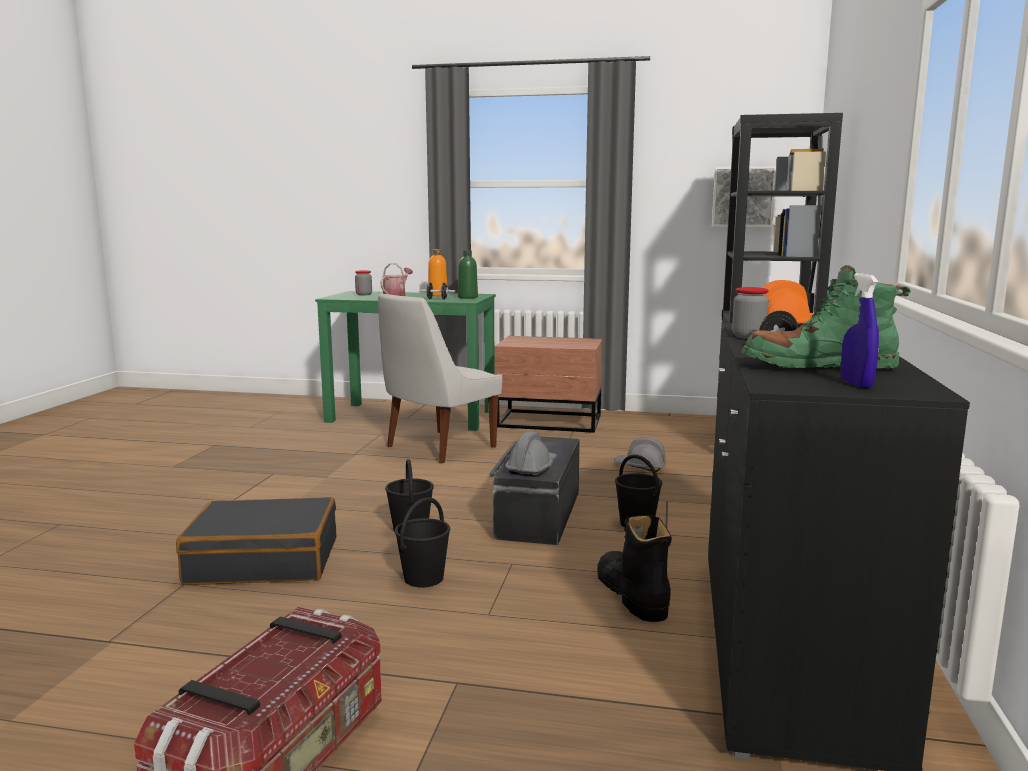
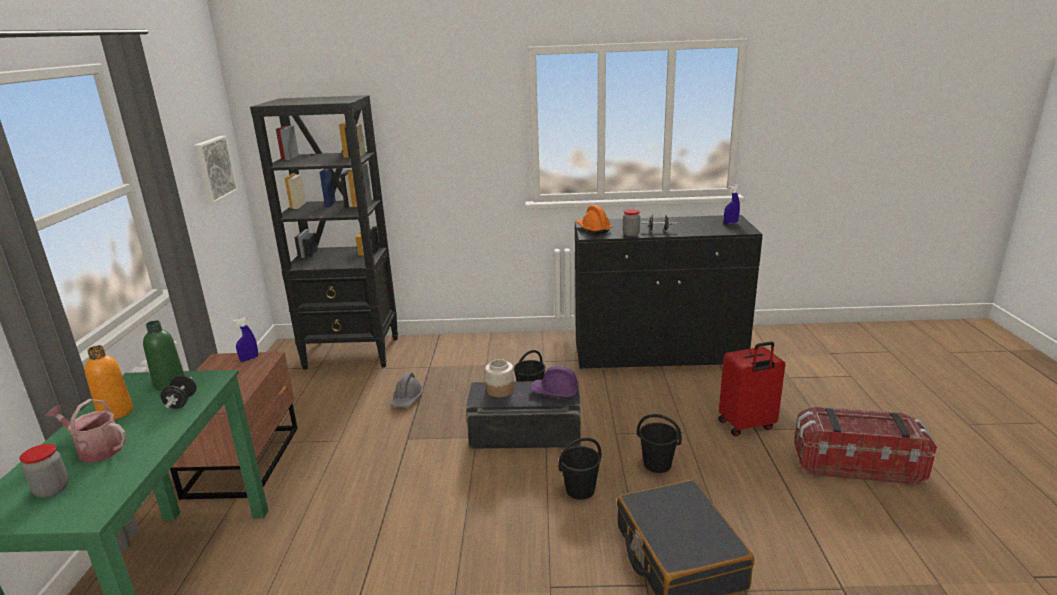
camera: 100 degrees left, 10 degrees up
(437, 448) = (340, 527): white chair -> none
(475, 677) = (747, 425): none -> red suitcase
(531, 468) = (554, 392): grey hard hat -> purple hard hat
(552, 447) = (500, 390): none -> jar
(584, 344) = (249, 359): none -> blue spray bottle
(631, 594) = (633, 390): black boot -> none
(818, 367) = (701, 226): green boot -> none

